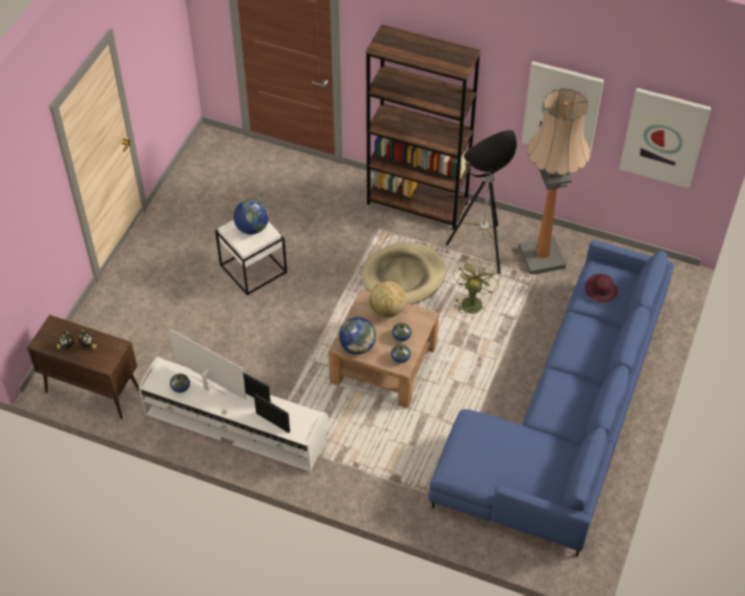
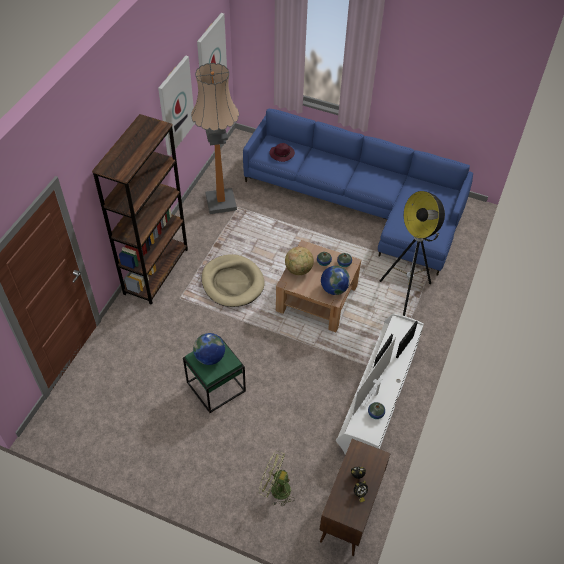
camera: 90 degrees left, 0 degrees up
(253, 268) = (215, 387): white side table -> green side table
(472, 301) = (259, 243): green fan -> green fan (276, 489)
(481, 249) = (209, 235): floor lamp -> floor lamp (406, 293)

